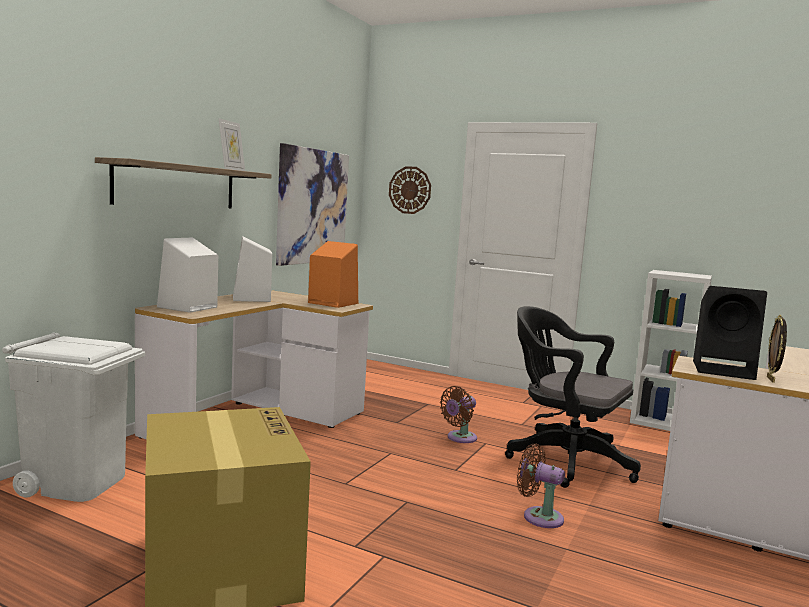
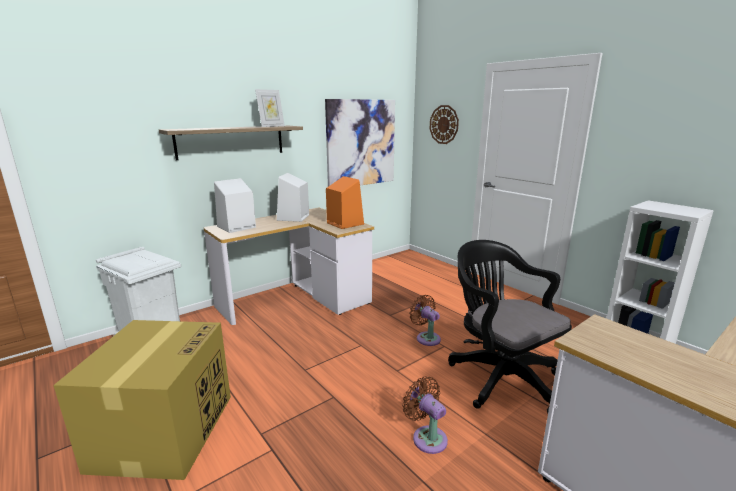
camera: 25 degrees right, 10 degrees up
(459, 438) = (426, 338): brown fan -> brown fan turned 75 degrees clockwise
(725, 370) = (625, 347): black speaker -> none
(771, 379) = (674, 373): picture frame -> none

